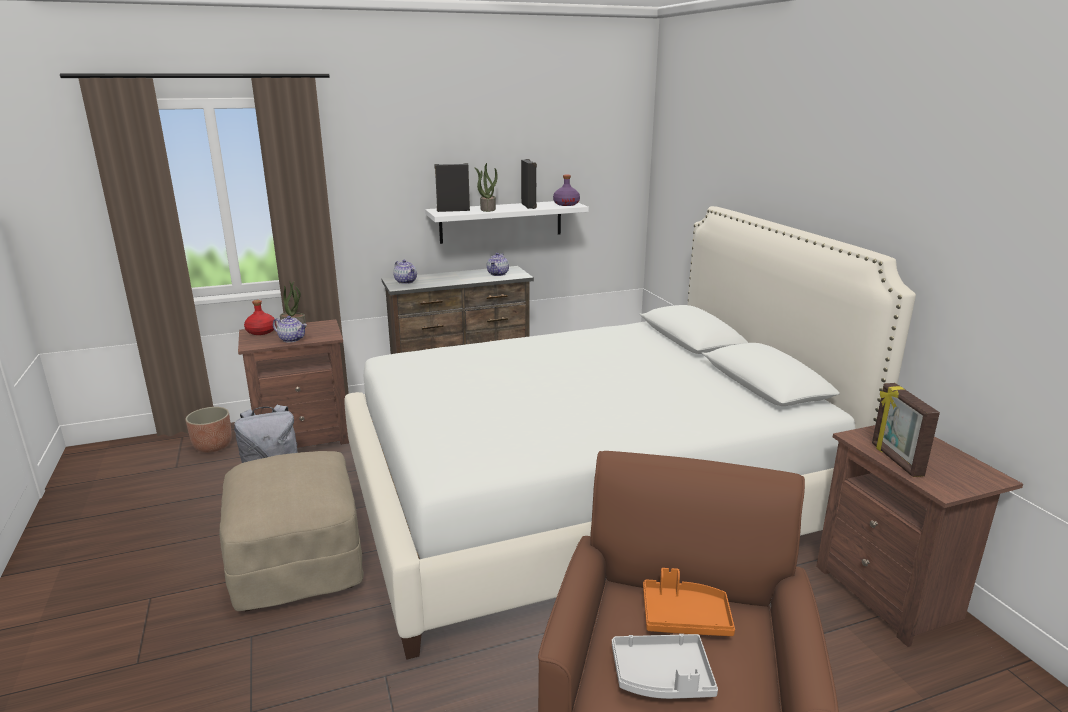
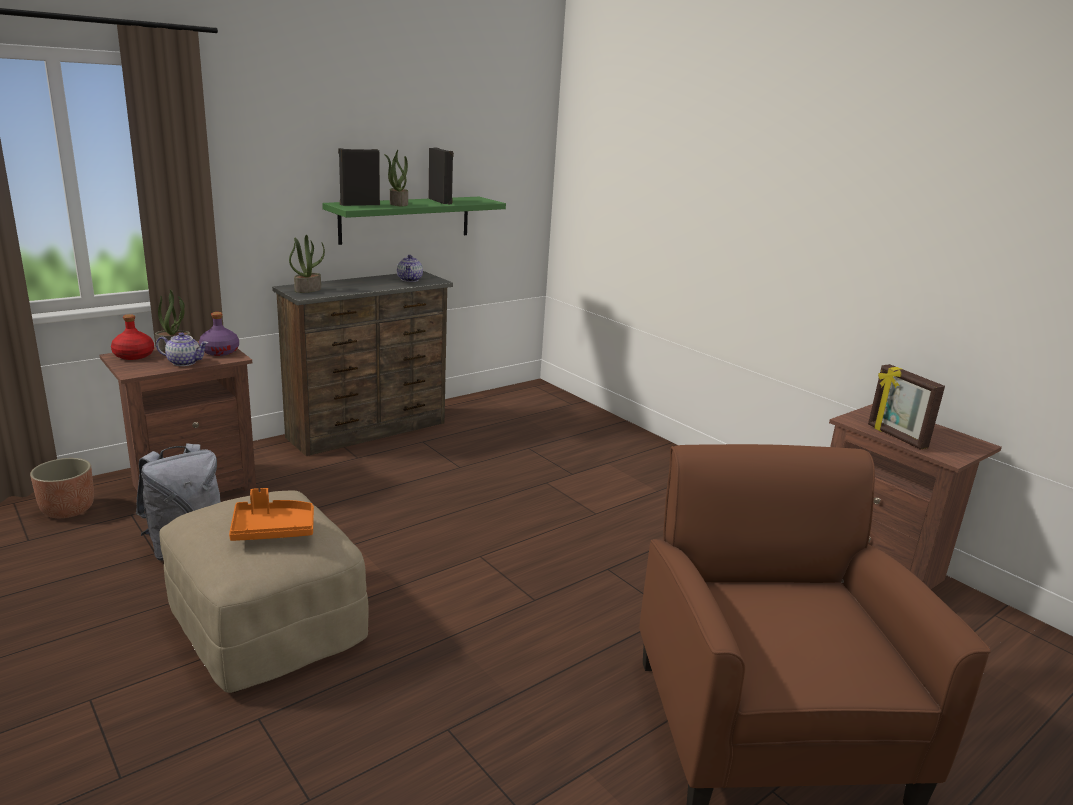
camera: 20 degrees left, 0 degrees up
(406, 281) = (308, 289): teapot -> potted plant
(501, 221) = (405, 219): white shelf -> green shelf
(566, 204) = (479, 200): purple bottle -> purple bottle (220, 351)
(587, 500) = (563, 519): white bed -> none
(662, 677) = (802, 656): grey tray -> none
(684, 617) = (786, 601): orange tray -> orange tray (273, 529)

